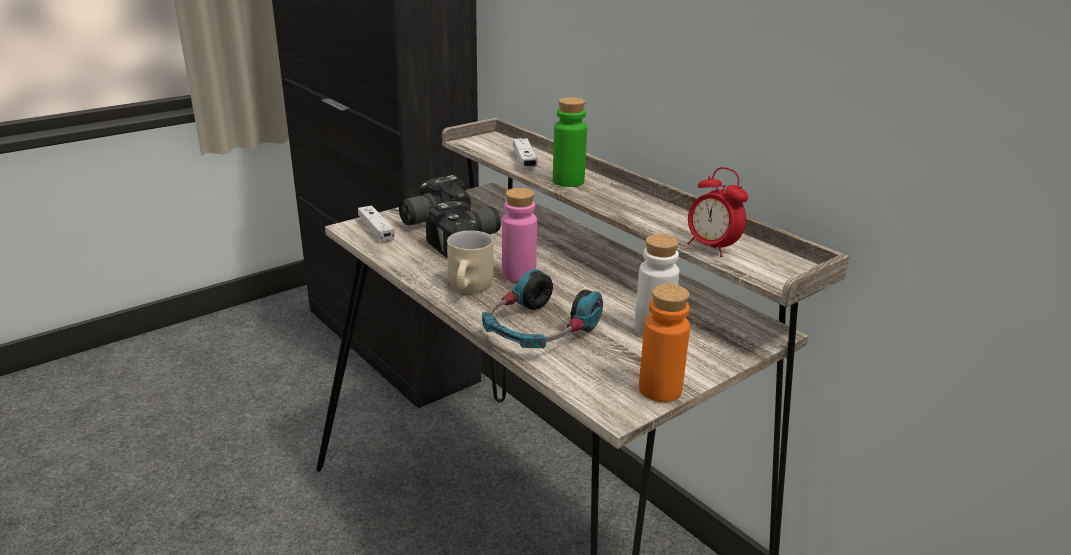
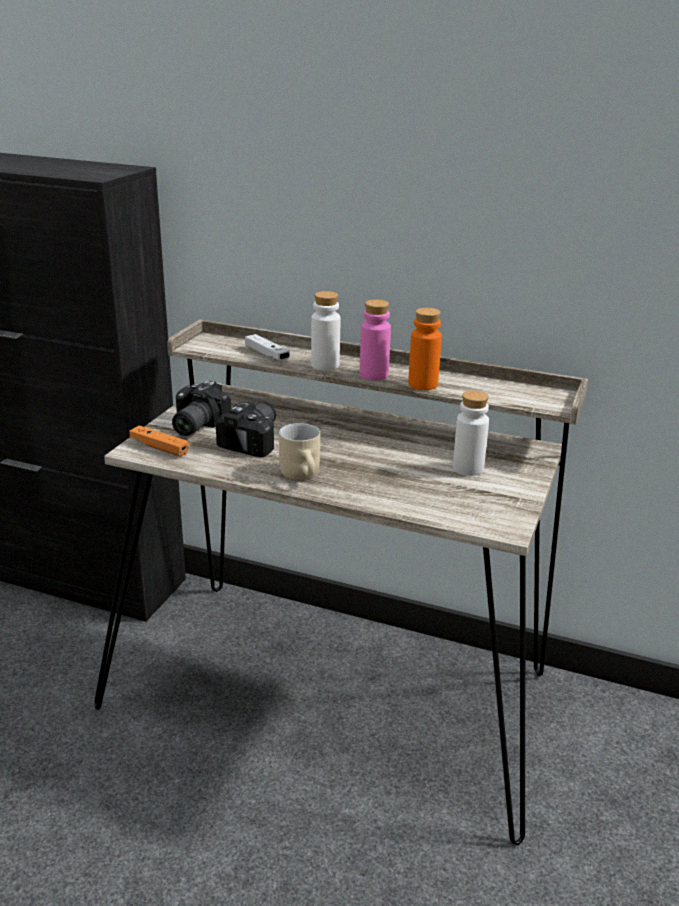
camera: 30 degrees left, 0 degrees up
(376, 230) = (159, 447): white game controller -> orange game controller
(518, 274) = (326, 454): pink bottle -> pink bottle (374, 375)
(539, 330) = (392, 491): headphones -> none
(568, 181) = (325, 365): green bottle -> white bottle
(660, 389) = (518, 508): orange bottle -> orange bottle (423, 384)
(711, 248) = (490, 394): alarm clock -> none

